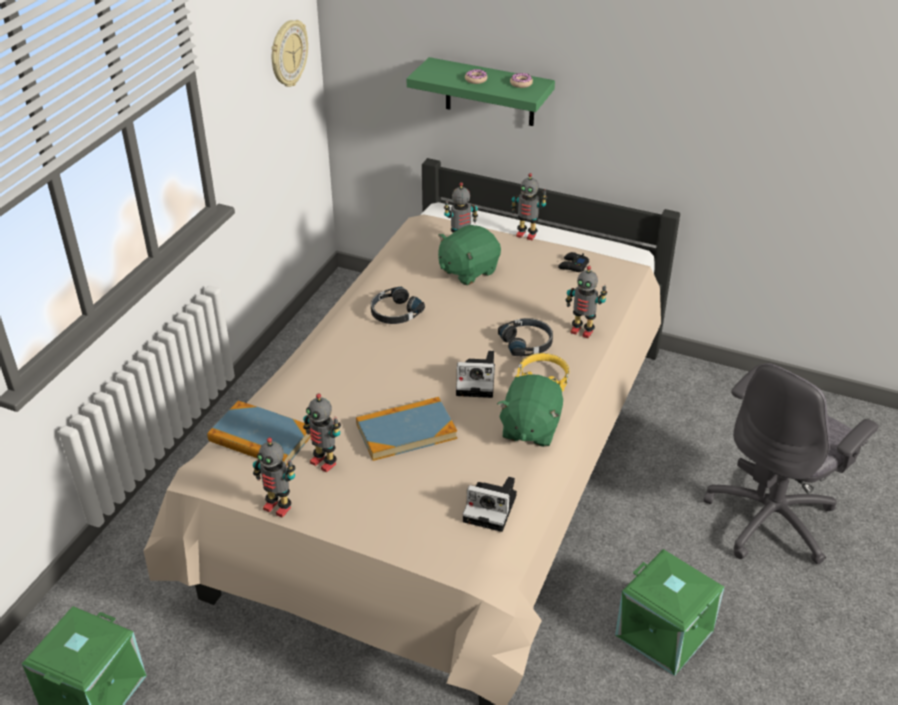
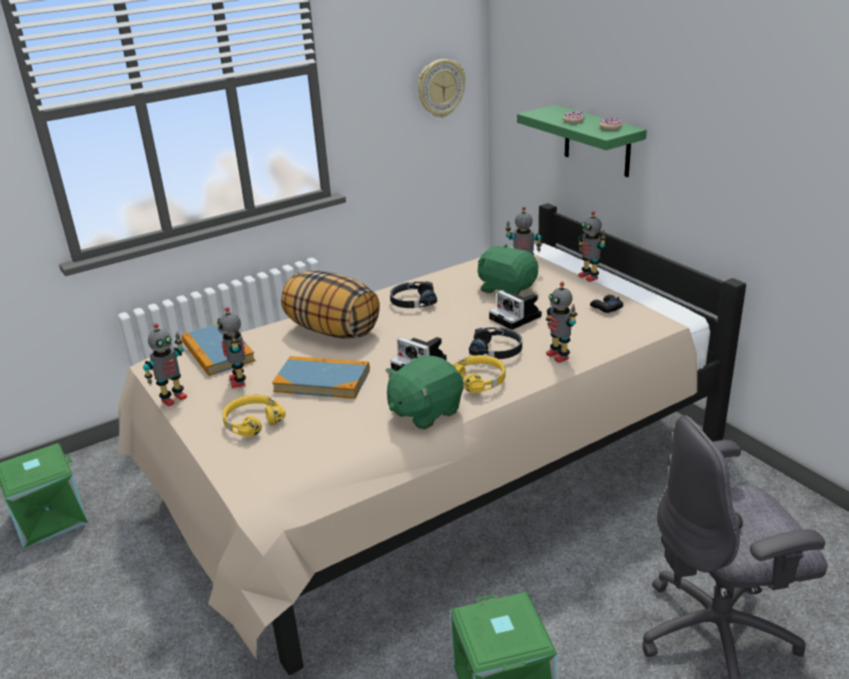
camera: 35 degrees right, 10 degrees down
(278, 507) = (173, 398): toy robot -> toy robot turned 105 degrees counterclockwise
(351, 372) = (332, 331): none -> pillow
(389, 499) = (252, 421): none -> yellow headphones
(467, 270) = (507, 289): green plush toy -> green plush toy turned 45 degrees clockwise
(492, 508) = (321, 458): camera -> camera (517, 318)

